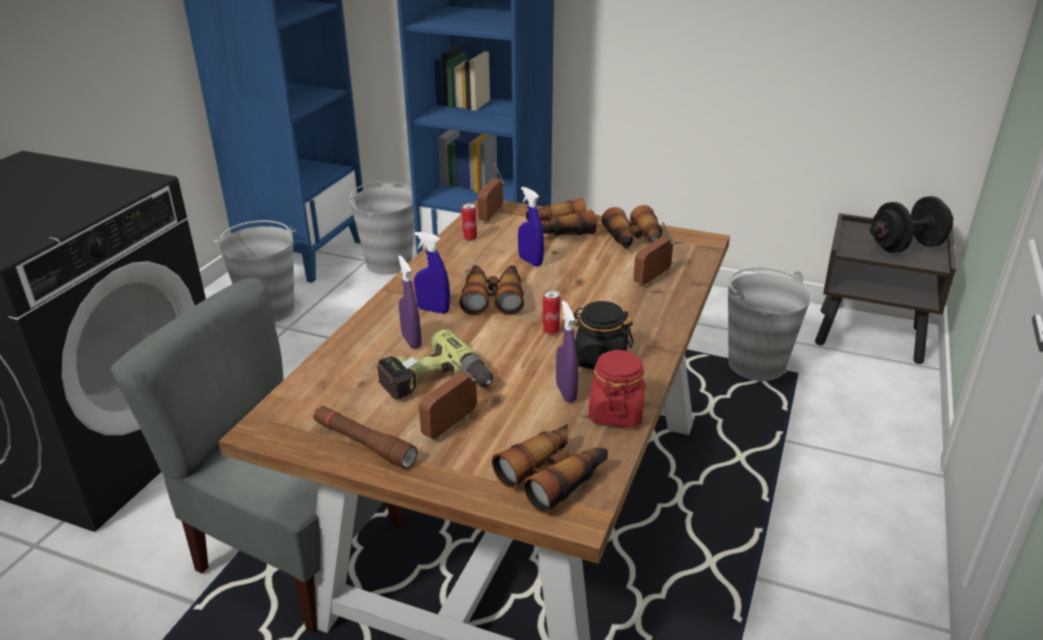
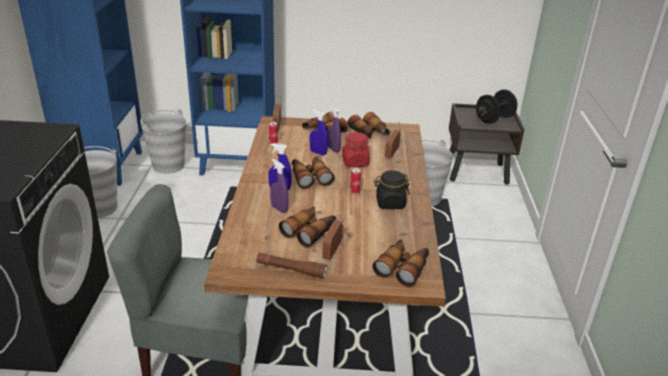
camera: 20 degrees left, 0 degrees up
(436, 385) = (310, 231): power drill -> binoculars
(566, 392) = (383, 224): purple spray bottle -> purple spray bottle (333, 149)
(616, 412) = (415, 230): red jar -> red jar (355, 162)

